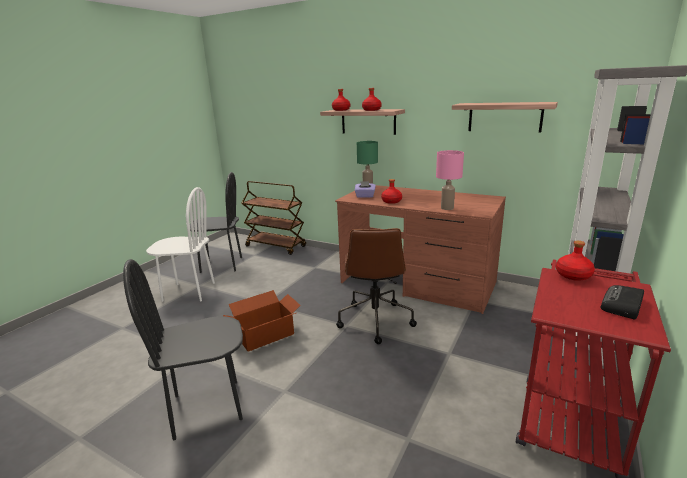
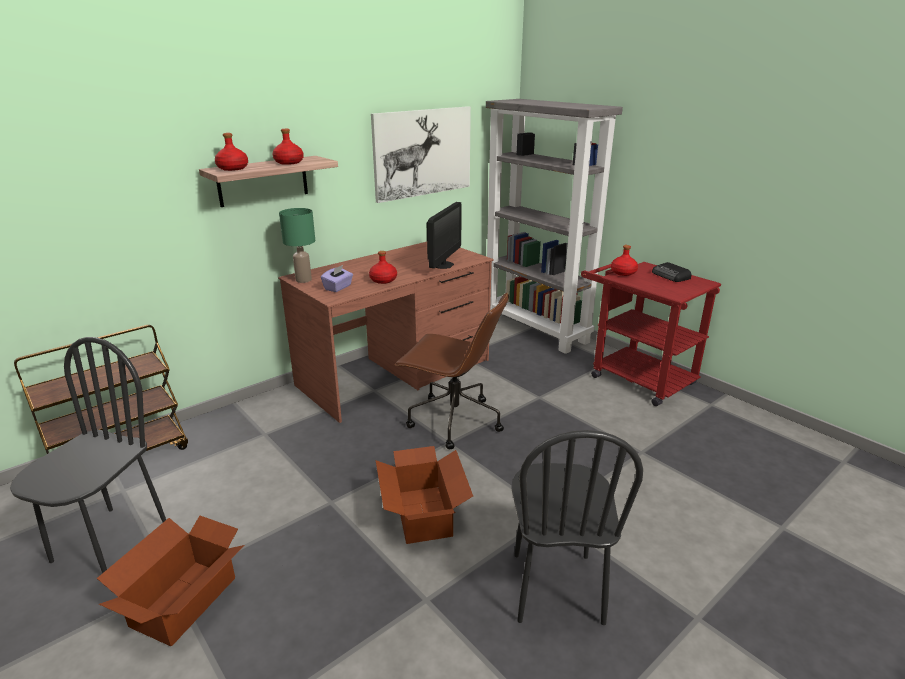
camera: 70 degrees left, 5 degrees up
(189, 292) = (185, 601): white chair -> cardboard box
(447, 208) = (443, 265): pink table lamp -> monitor
(504, 117) = (423, 153): shelf -> picture

